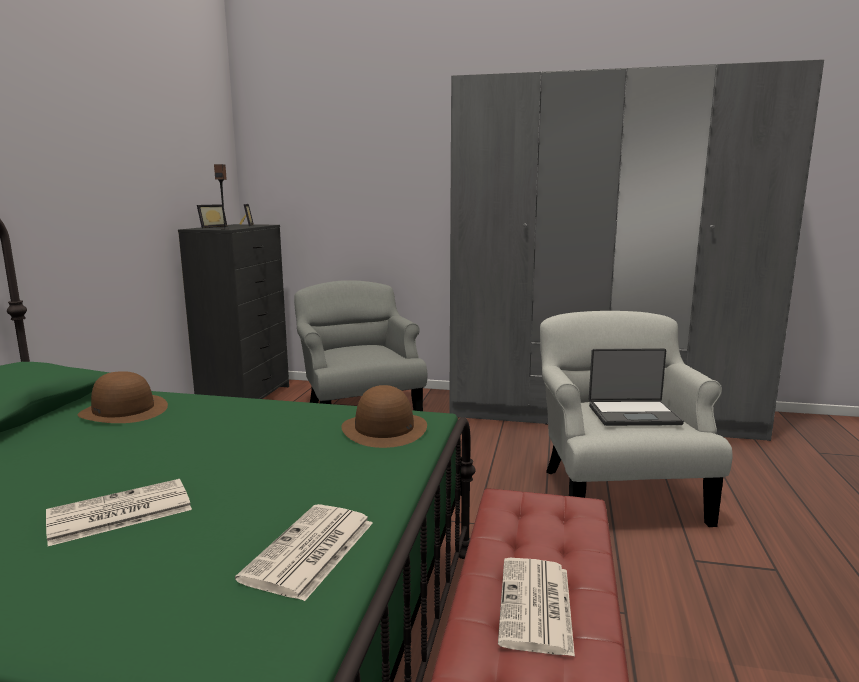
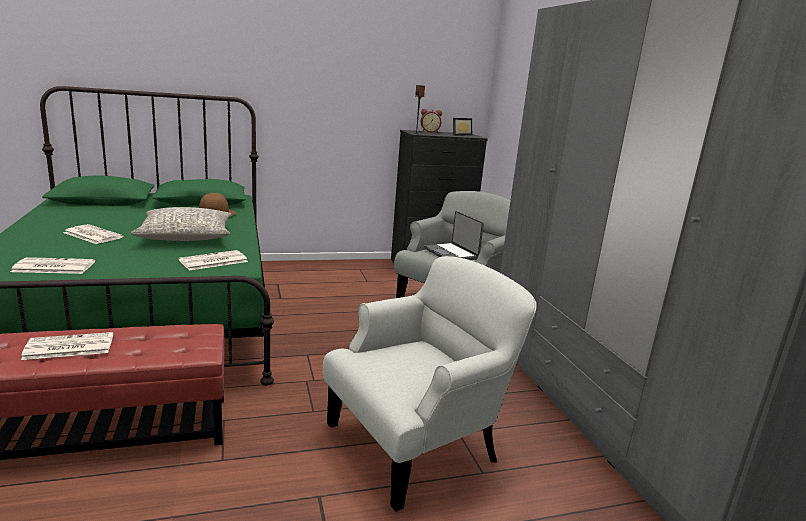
camera: 60 degrees right, 5 degrees up
(210, 227) = (429, 131): picture frame -> alarm clock
(236, 436) = (186, 236): none -> grey pillow
(384, 429) = (213, 261): brown hat -> newspaper
(633, 414) = (409, 366): laptop -> laptop (451, 253)

